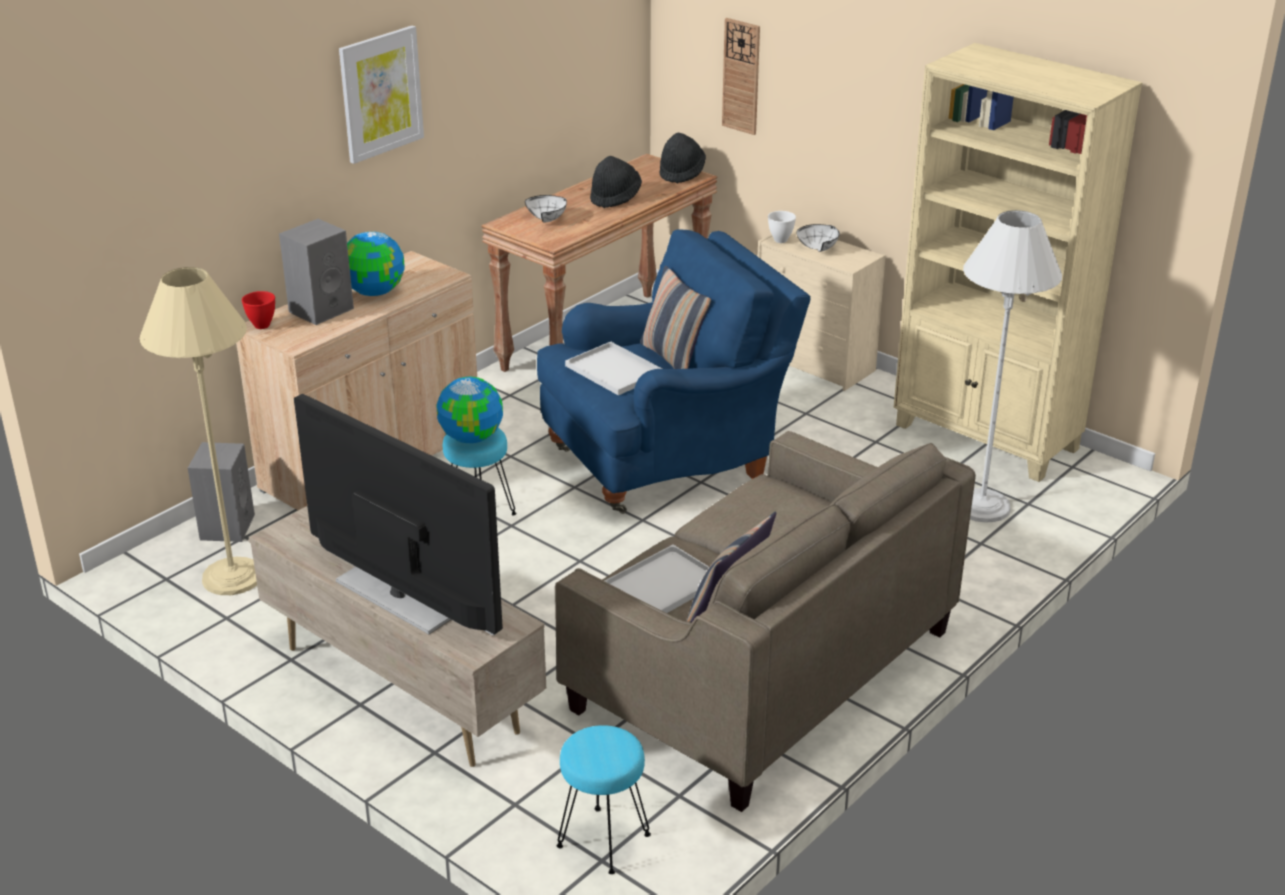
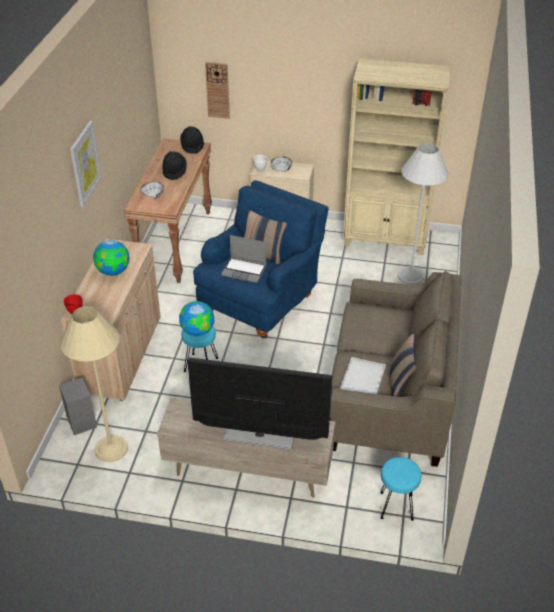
camera: 30 degrees left, 10 degrees up
(321, 309) = (96, 291): grey speaker -> none
(616, 370) = (245, 270): white tray -> laptop

